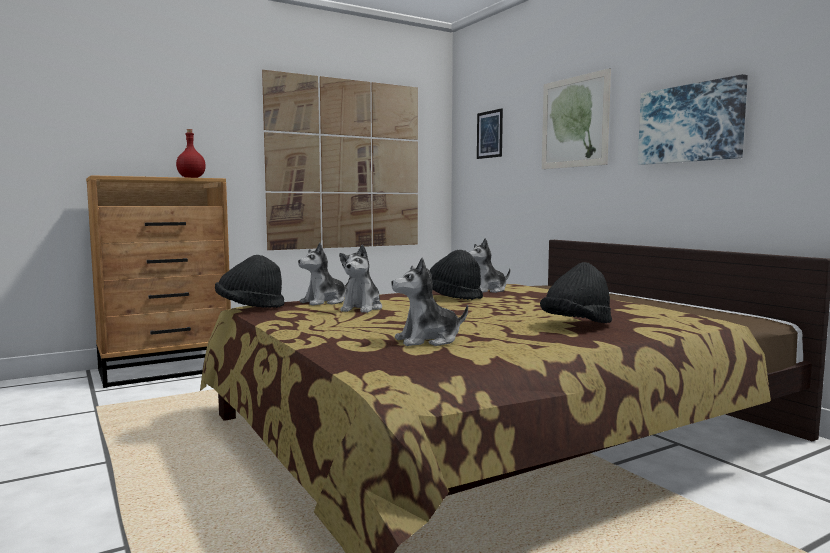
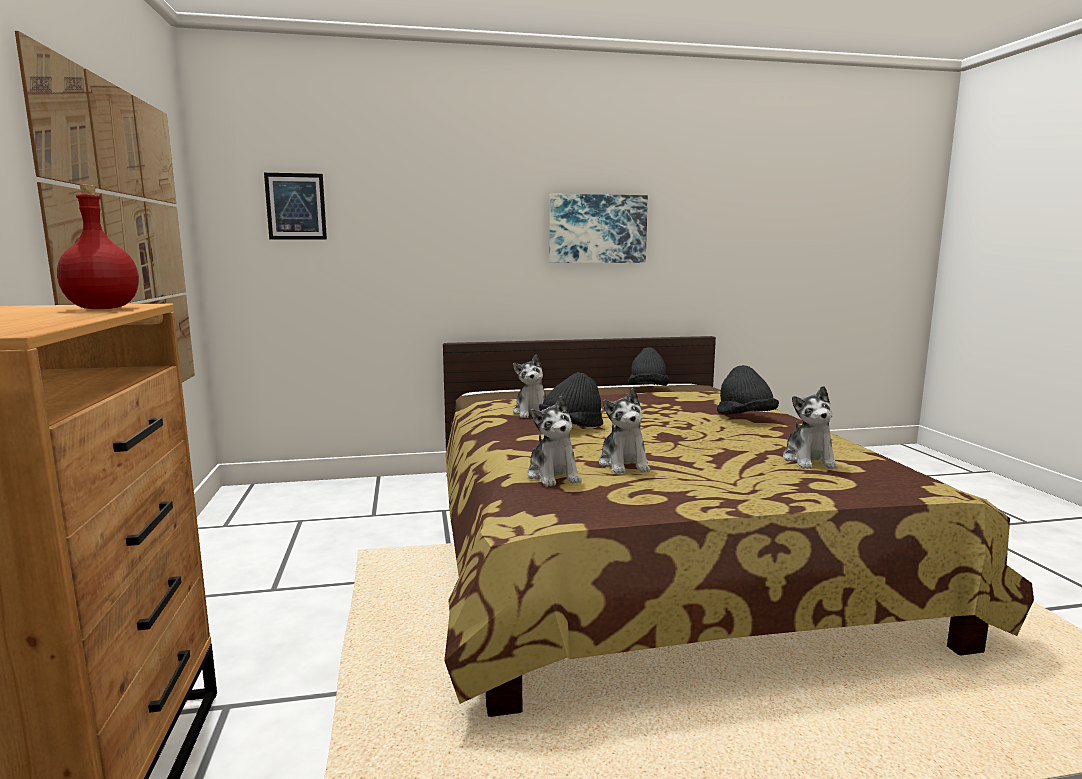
camera: 70 degrees left, 5 degrees up
(250, 307) = (569, 515): black hat -> black hat (648, 389)
(362, 308) = (624, 464): plush toy -> plush toy turned 45 degrees clockwise
(574, 122) = (457, 210): picture -> none

